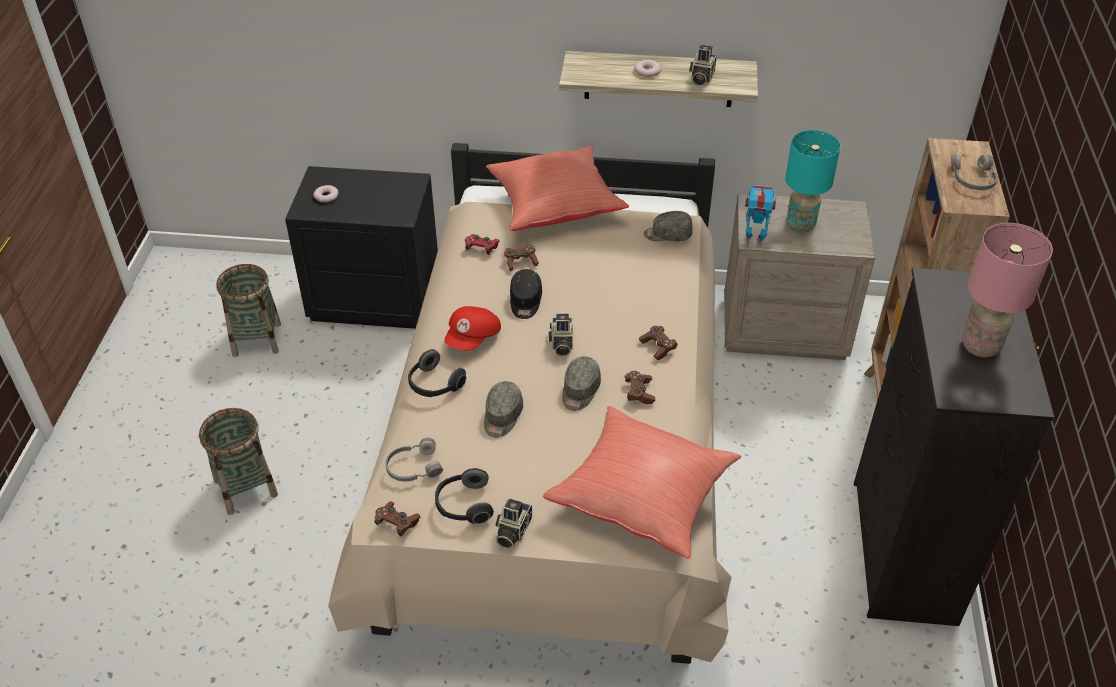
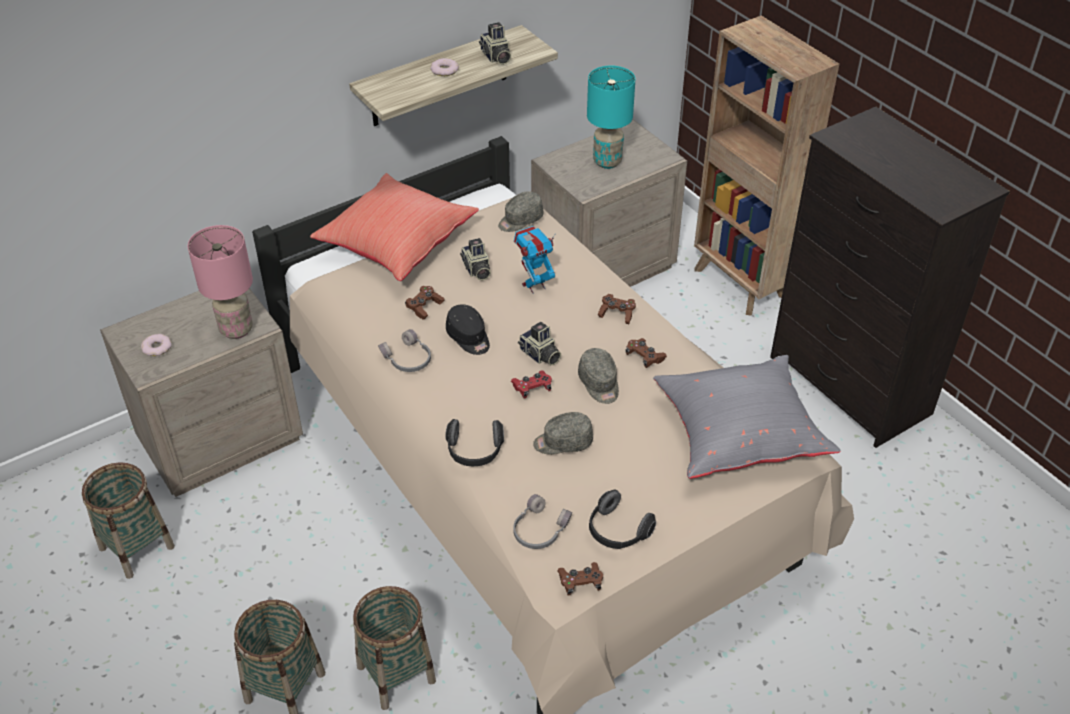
camera: 40 degrees left, 0 degrees up
(317, 528) = (396, 673): none -> basket
(375, 298) = (220, 439): black nightstand -> beige nightstand
(473, 338) = (461, 393): red cap -> none
(481, 248) = (374, 314): red game controller -> red game controller (532, 388)
(502, 417) = (563, 442): grey cap -> grey cap turned 105 degrees clockwise
(512, 531) = (677, 525): camera -> camera (476, 270)
(643, 496) = (738, 434): red pillow -> grey pillow
(754, 239) = (586, 190): toy robot -> toy robot (534, 285)
(972, 179) = (785, 48): grey headphones -> grey headphones (407, 359)
(979, 345) = (914, 167): pink table lamp -> pink table lamp (235, 329)

